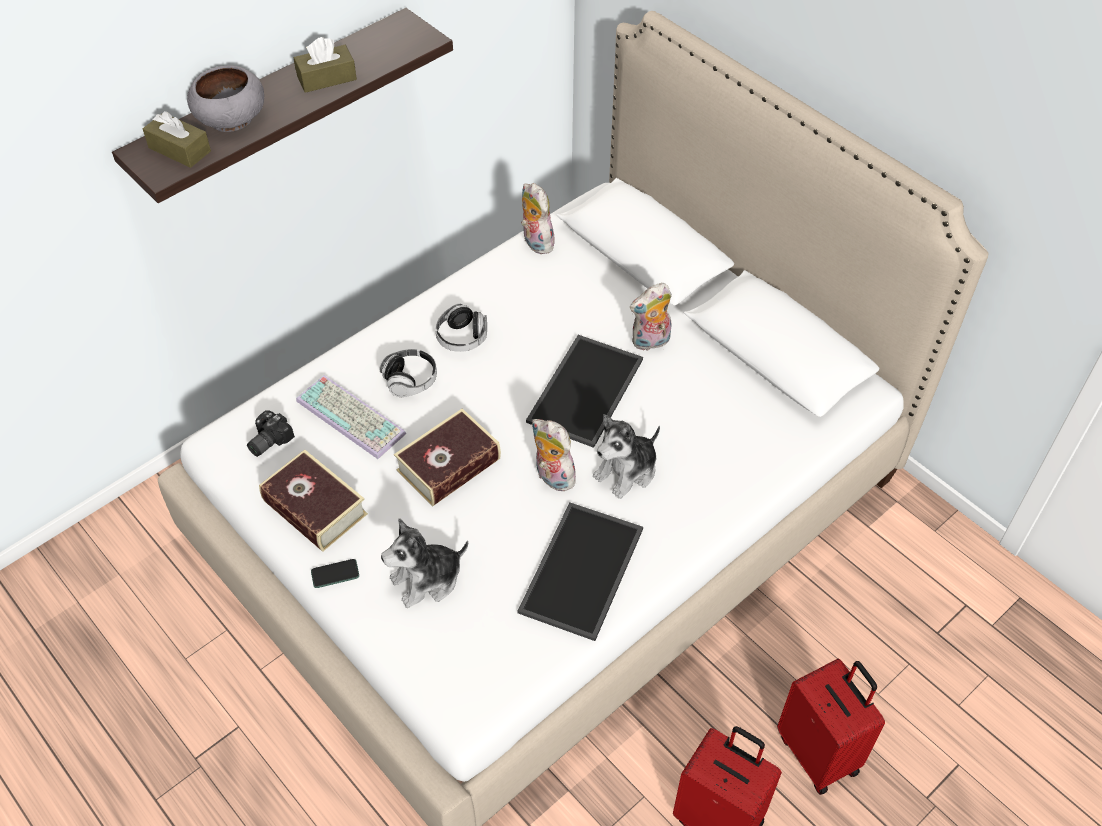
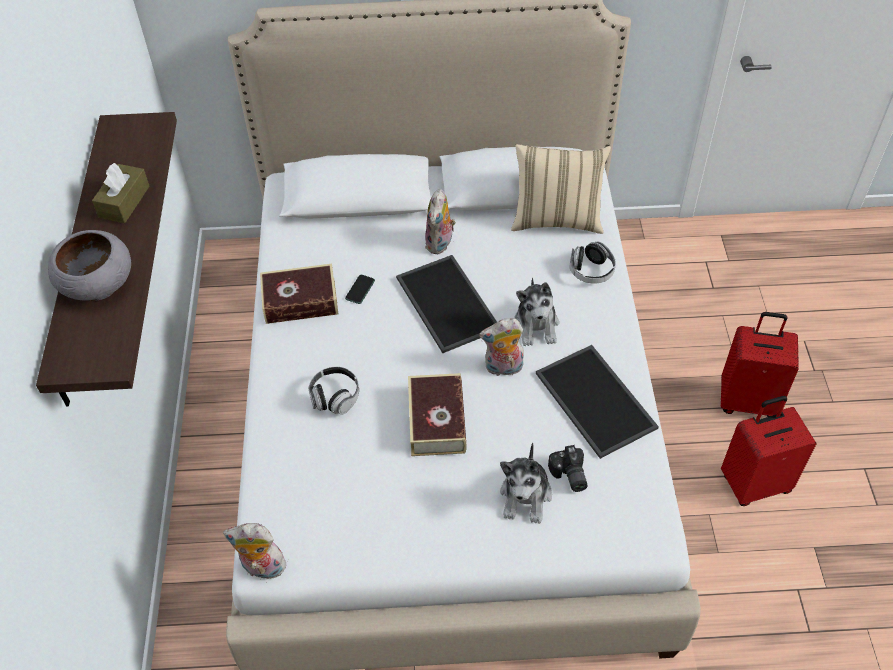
camera: 50 degrees left, 0 degrees up
(179, 149) = (94, 336): brown tissue box -> none
(267, 440) = (300, 524): camera -> camera (568, 476)
(315, 508) = (397, 529): book -> book (300, 301)
(335, 574) = (470, 552): phone -> phone (360, 290)
(353, 416) = (334, 453): keyboard -> none
(462, 338) = (326, 342): headphones -> headphones (591, 271)
(535, 242) = (282, 246): plush toy -> plush toy (262, 568)
(775, 408) = (556, 219): none -> beige pillow

